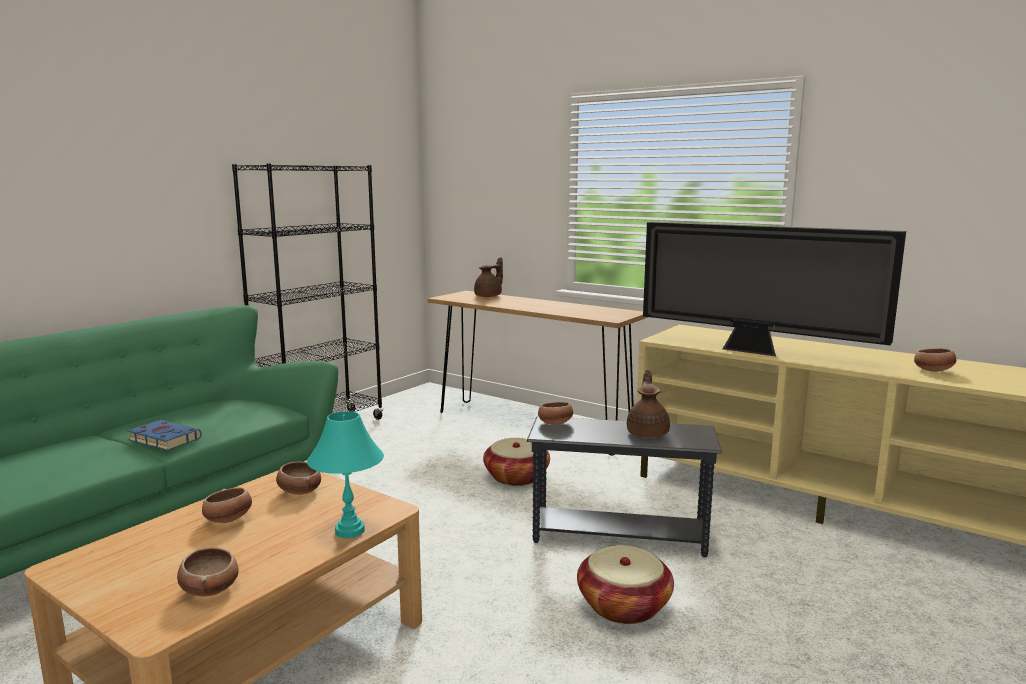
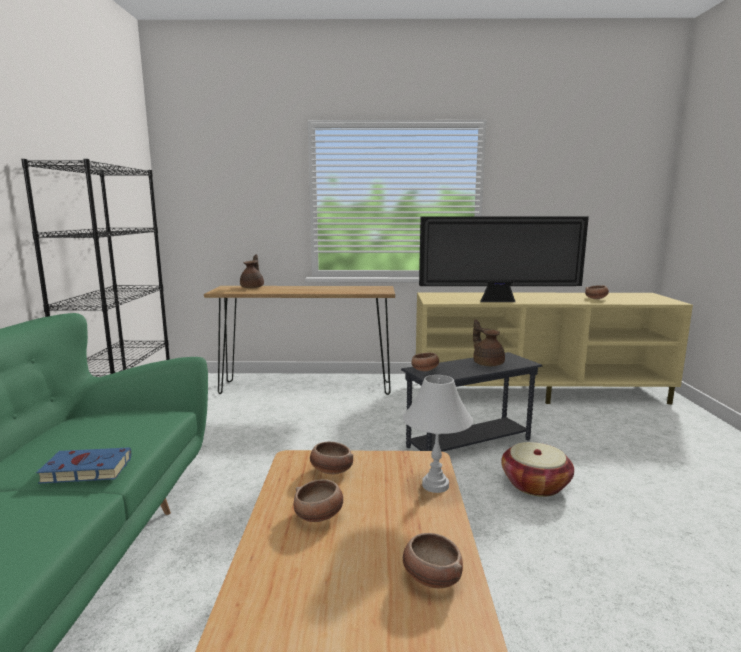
camera: 35 degrees left, 0 degrees up
(350, 531) = (435, 485): turquoise table lamp -> white table lamp
(516, 477) = (349, 425): basket -> none

